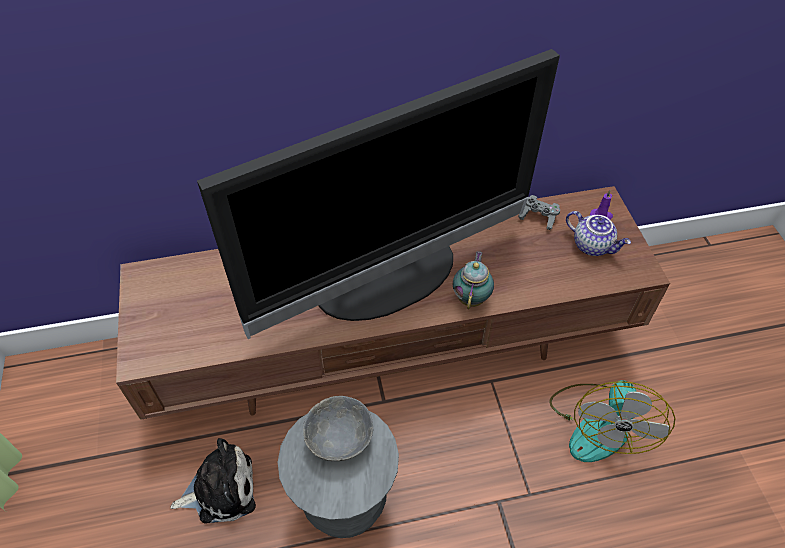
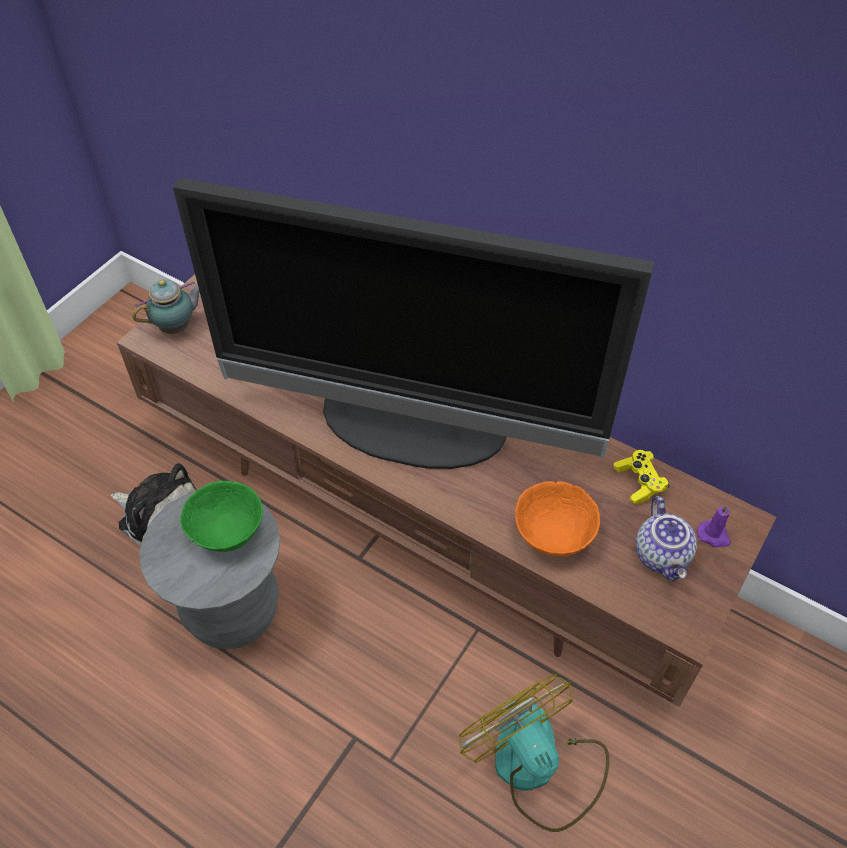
camera: 45 degrees right, 0 degrees up
(340, 440) = (227, 532): grey bowl -> green bowl
(471, 297) = (468, 503): teapot -> teapot (177, 327)
(533, 278) = (553, 535): none -> orange bowl
(538, 217) = (639, 482): grey game controller -> yellow game controller
(598, 424) = (537, 766): fan -> fan turned 90 degrees clockwise

